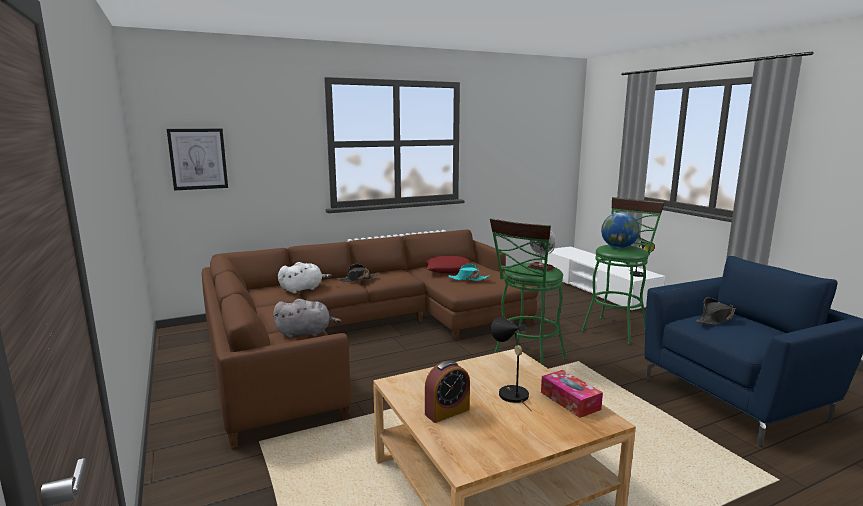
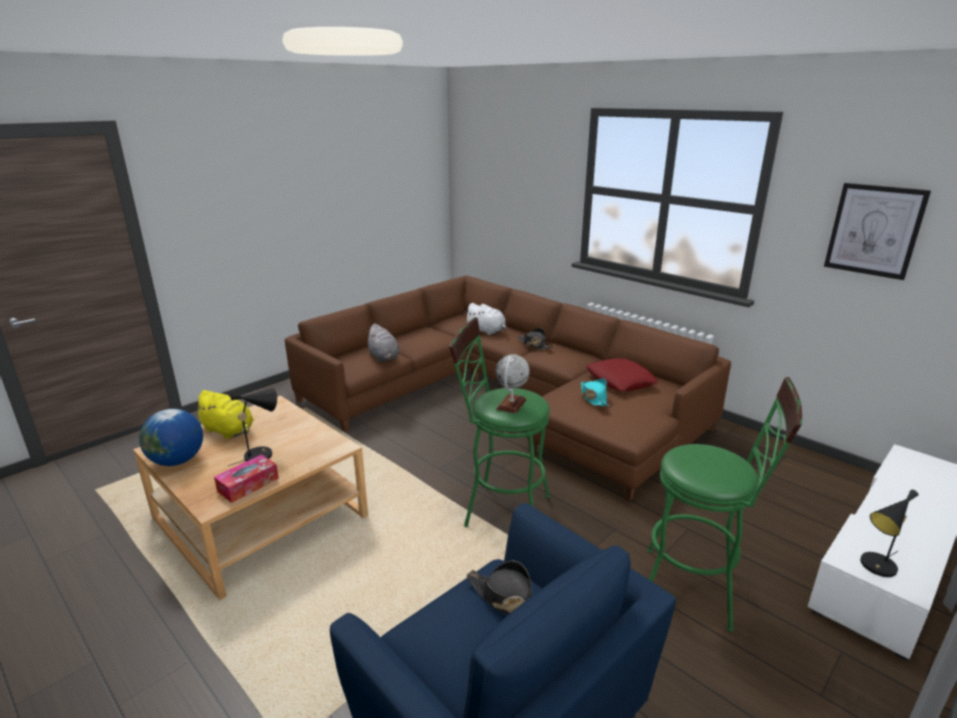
camera: 70 degrees right, 10 degrees up
(198, 159) = (484, 187): picture -> picture (874, 230)
(447, 412) = (229, 431): alarm clock -> yellow plush toy
(618, 247) = (703, 459): globe -> globe (177, 461)

